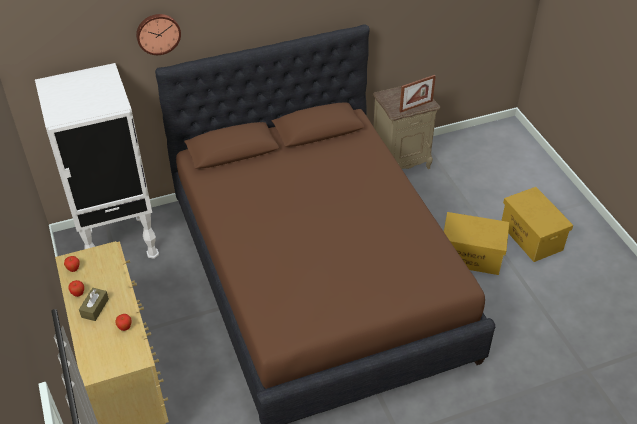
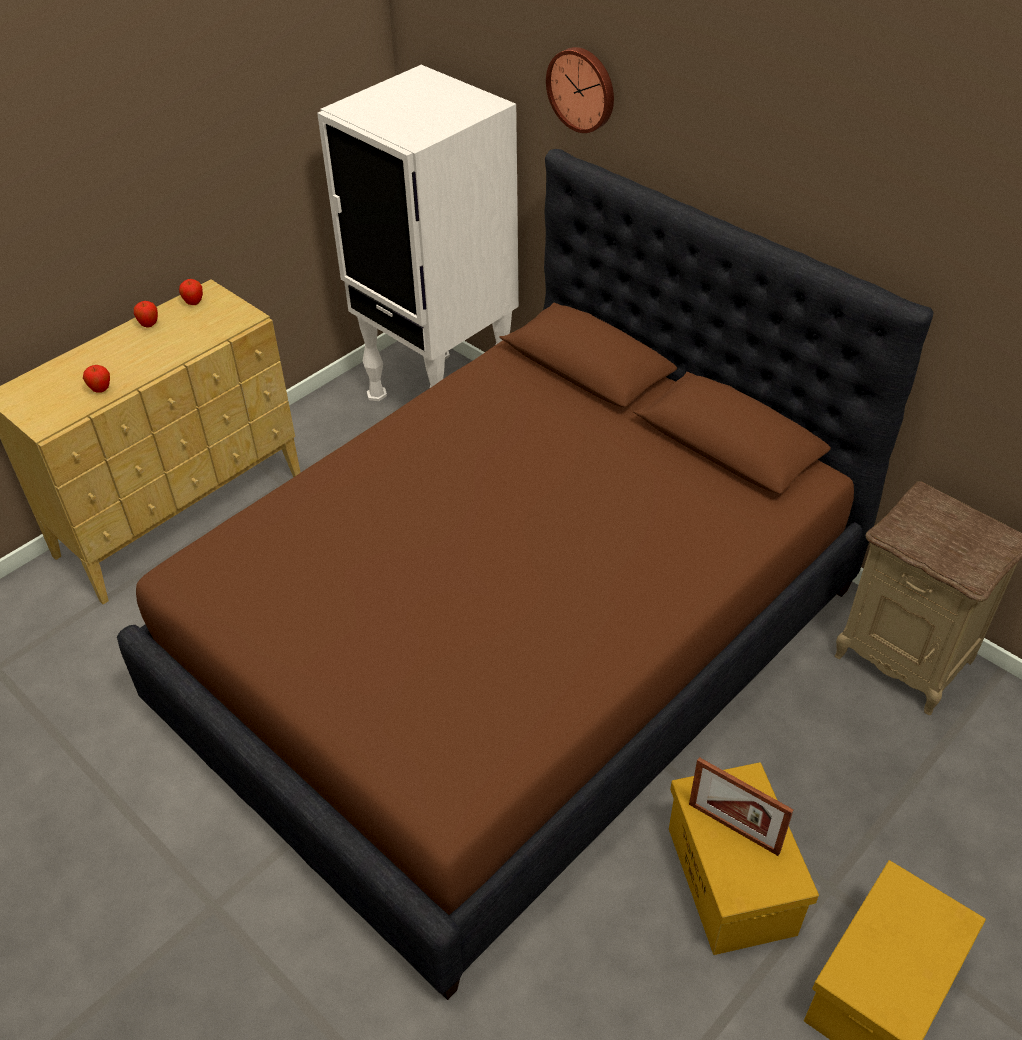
camera: 65 degrees right, 0 degrees up
(95, 308) = (128, 349): brown tissue box -> none
(416, 106) = (942, 558): picture frame -> picture frame (733, 828)

